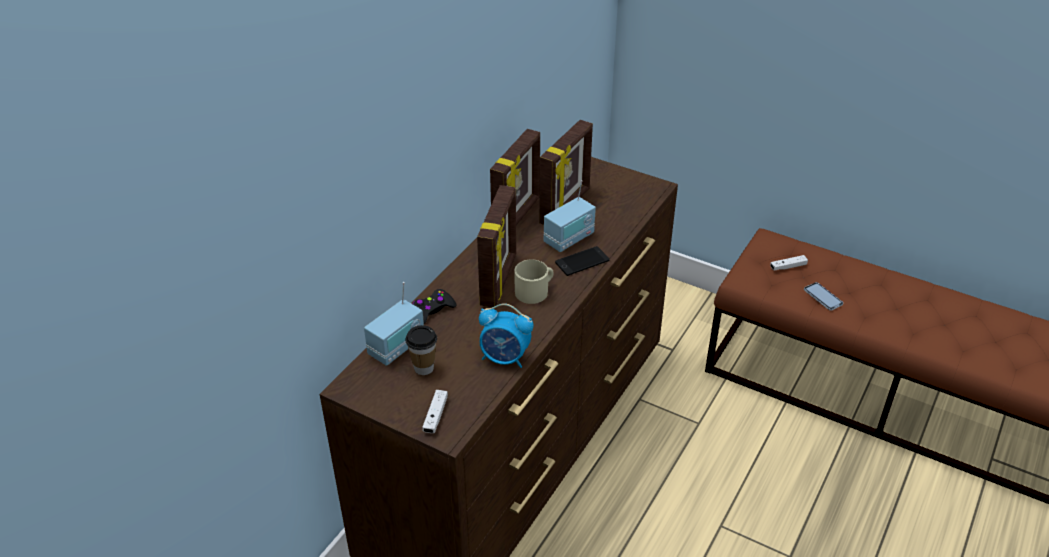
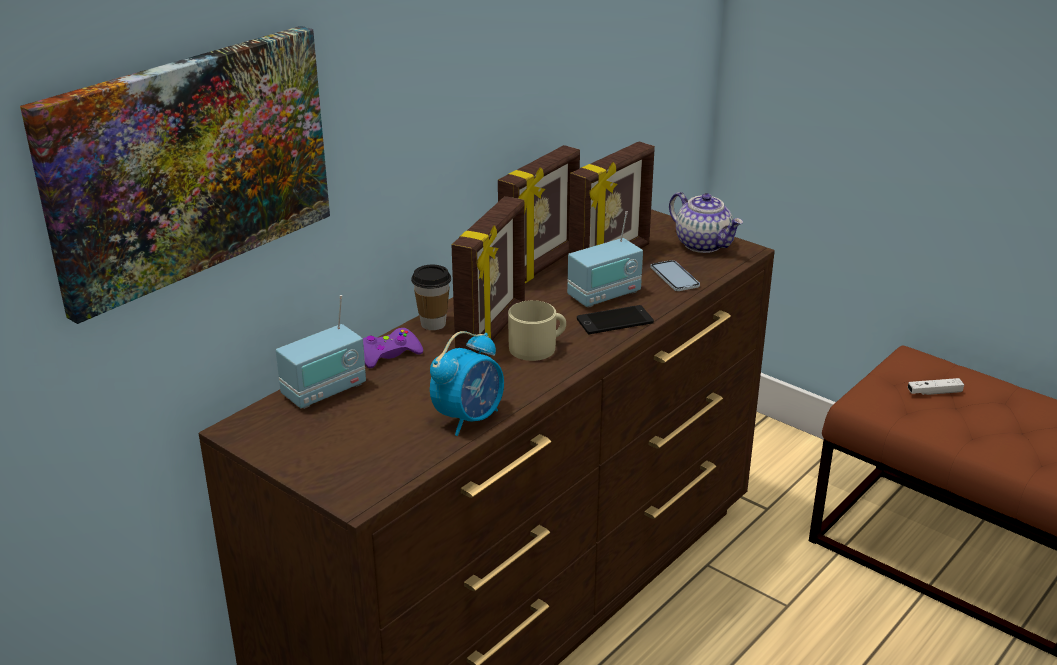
camera: 10 degrees right, 10 degrees down
(305, 223) = (188, 165): none -> picture
(424, 368) = (352, 418): cup -> cup (433, 324)
(432, 310) = (389, 355): black game controller -> purple game controller
(435, 416) = (346, 474): white game controller -> none
(505, 358) = (469, 418): alarm clock -> alarm clock turned 75 degrees counterclockwise
(627, 184) = (703, 244): none -> teapot
(823, 297) = (980, 433): phone -> phone (674, 277)

